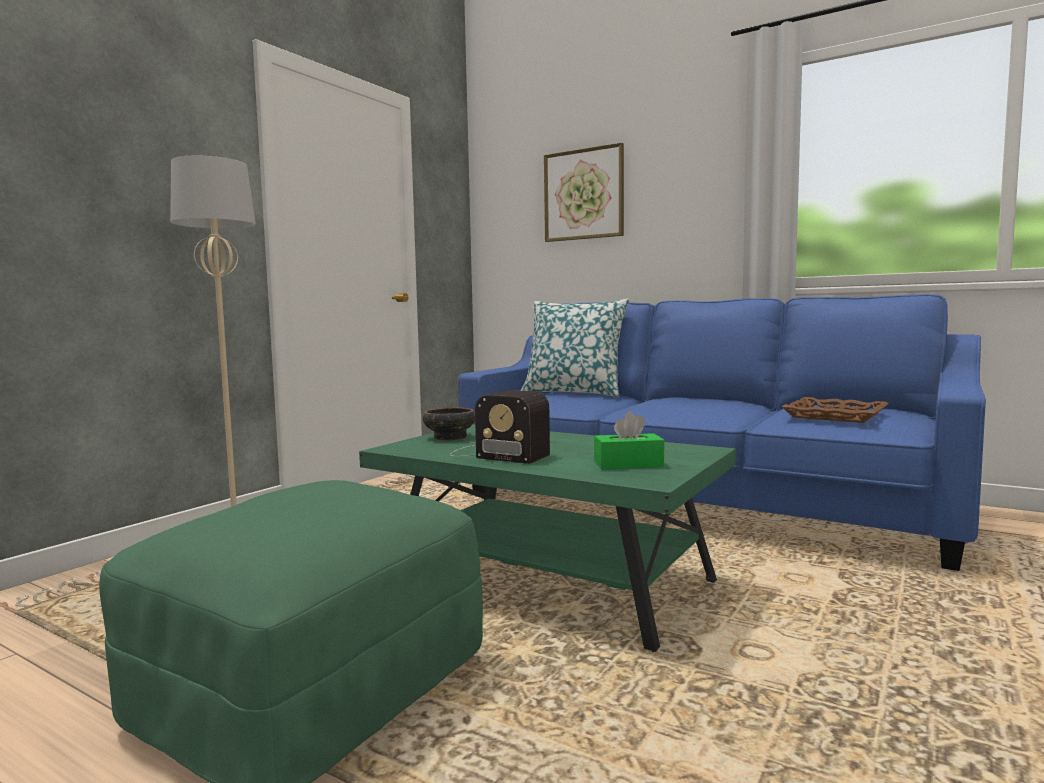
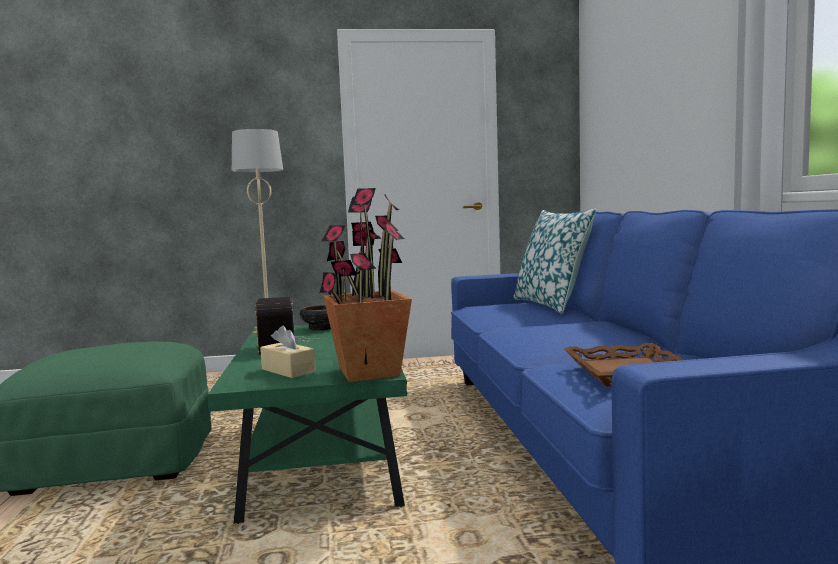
camera: 50 degrees right, 0 degrees up
(584, 194) = (639, 89): picture -> none
(628, 464) = (288, 370): green tissue box -> beige tissue box
(690, 450) = (368, 372): none -> potted plant

